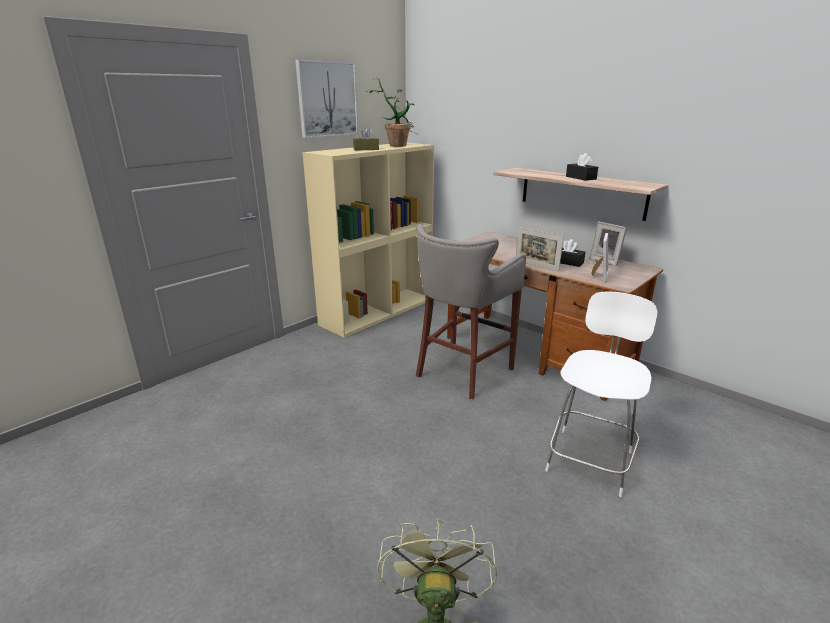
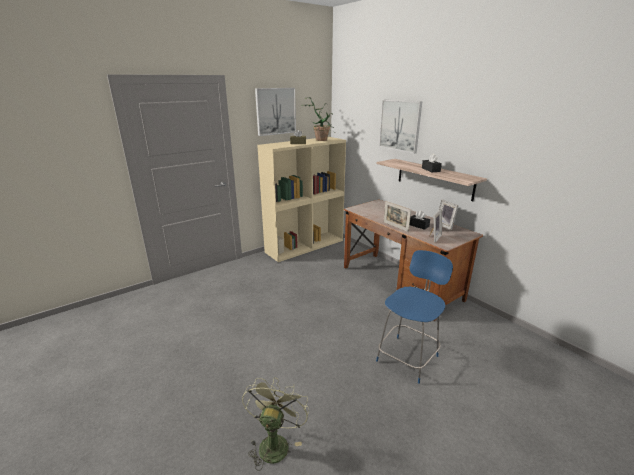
camera: 10 degrees right, 0 degrees up
(462, 372) = (345, 292): grey stool -> none
(523, 116) = (400, 125): none -> picture
(590, 459) = (408, 357): white chair -> blue chair

